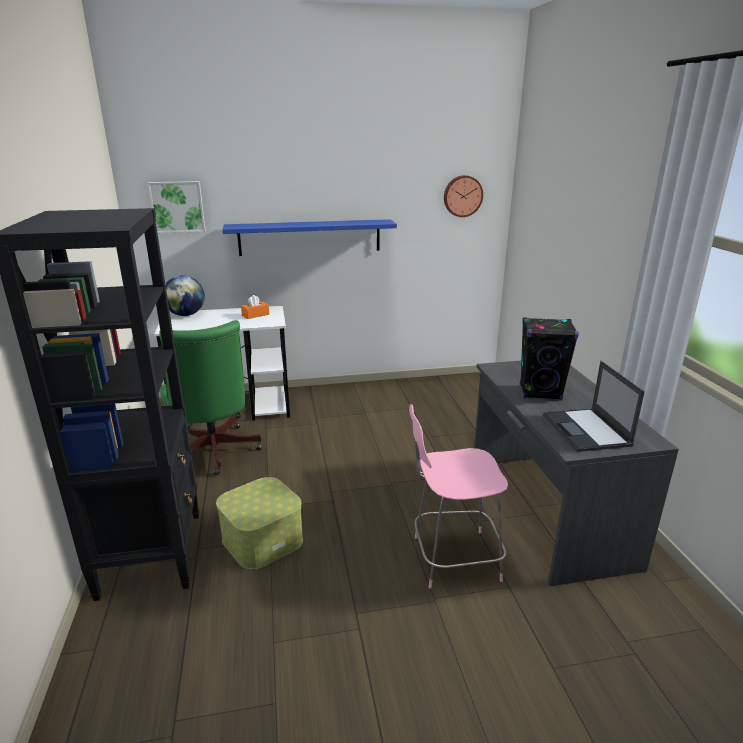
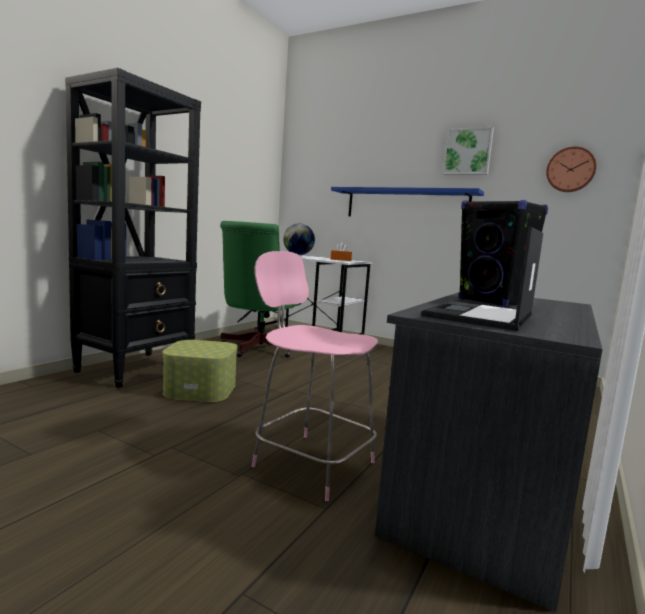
camera: 40 degrees right, 15 degrees down
(177, 206) = (314, 175): picture -> picture (468, 152)

